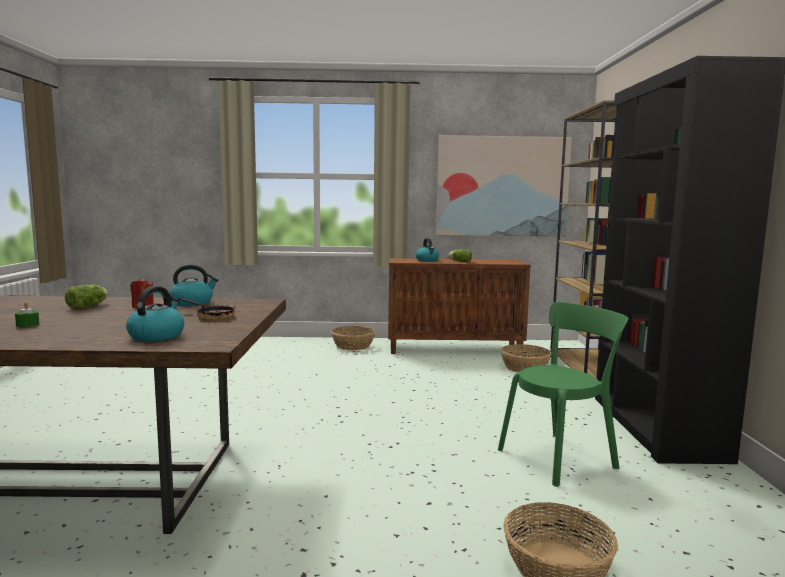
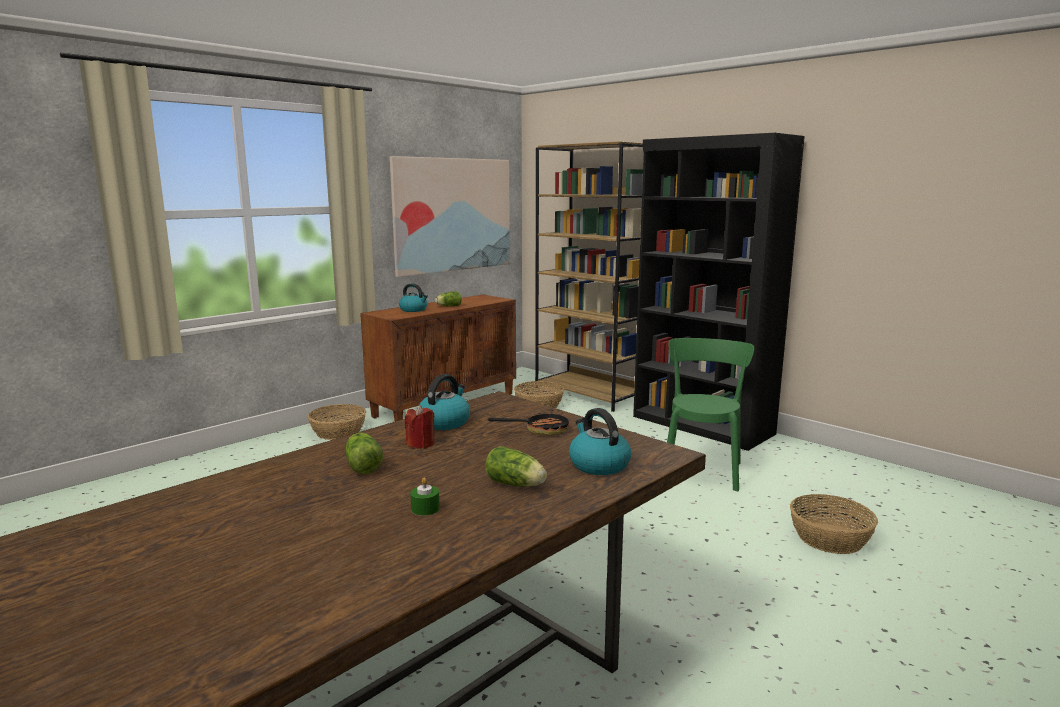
camera: 45 degrees left, 5 degrees up
(90, 330) = (517, 484): none -> lettuce

